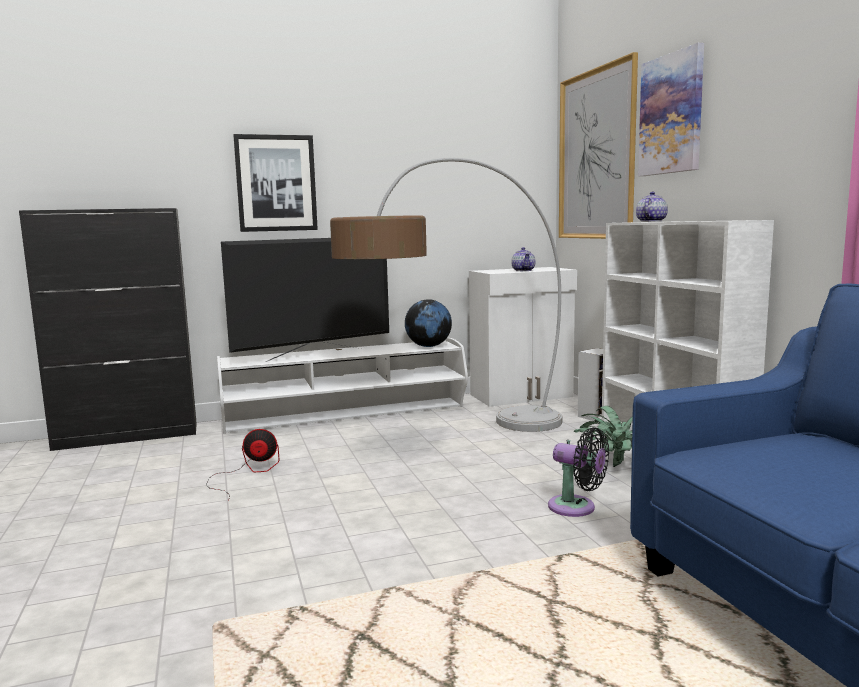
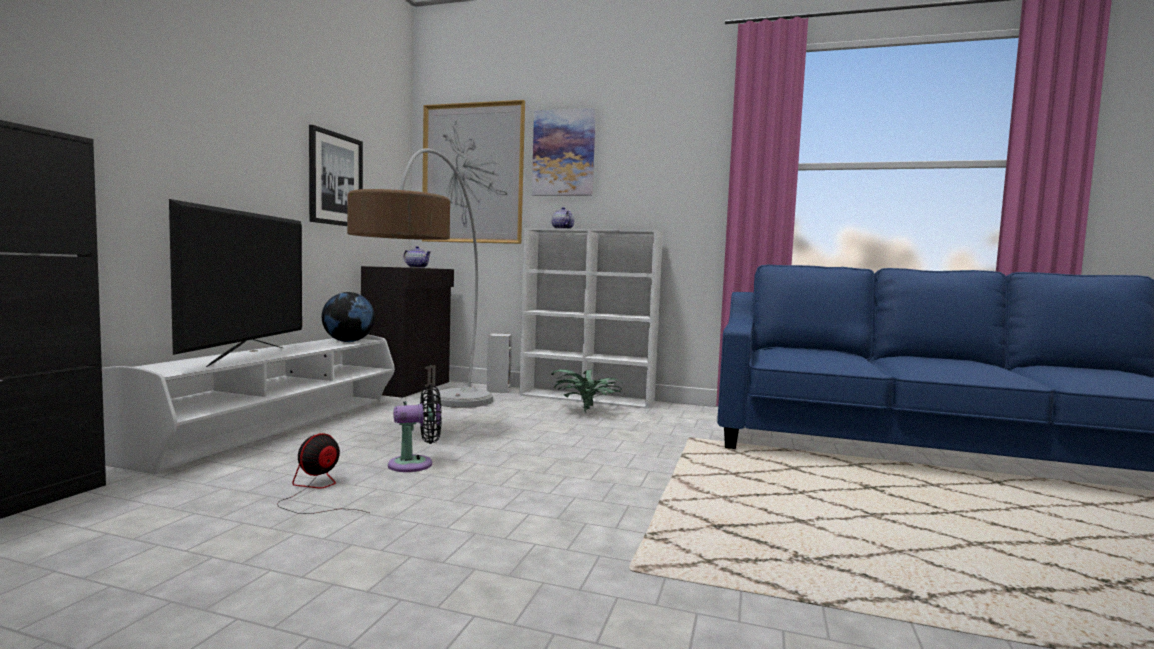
camera: 55 degrees left, 5 degrees down
(276, 183) = (184, 136): picture -> picture (335, 179)
(522, 396) = (409, 387): white cabinet -> black cabinet
(576, 508) = (624, 435): black fan -> black fan (415, 464)

